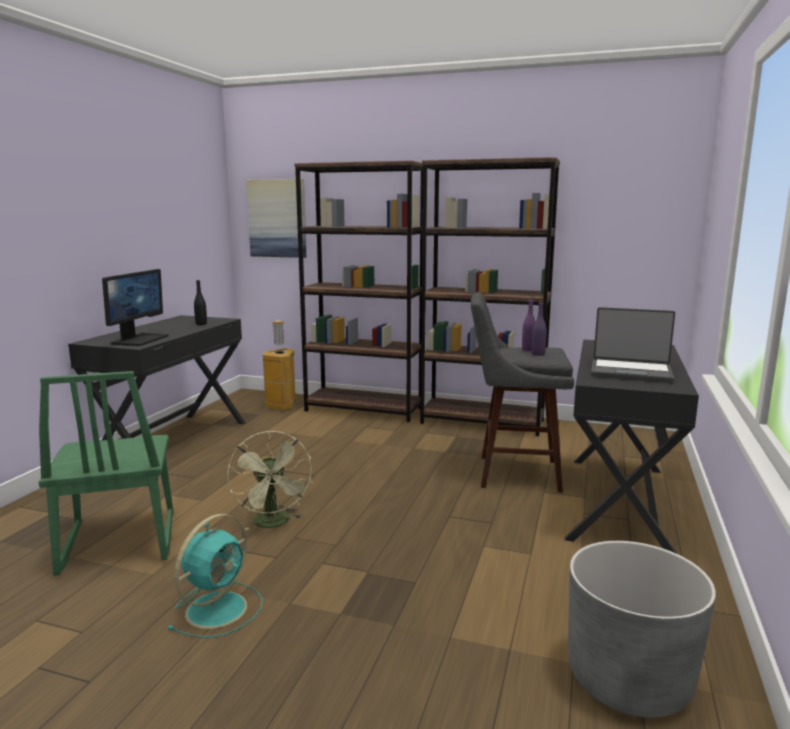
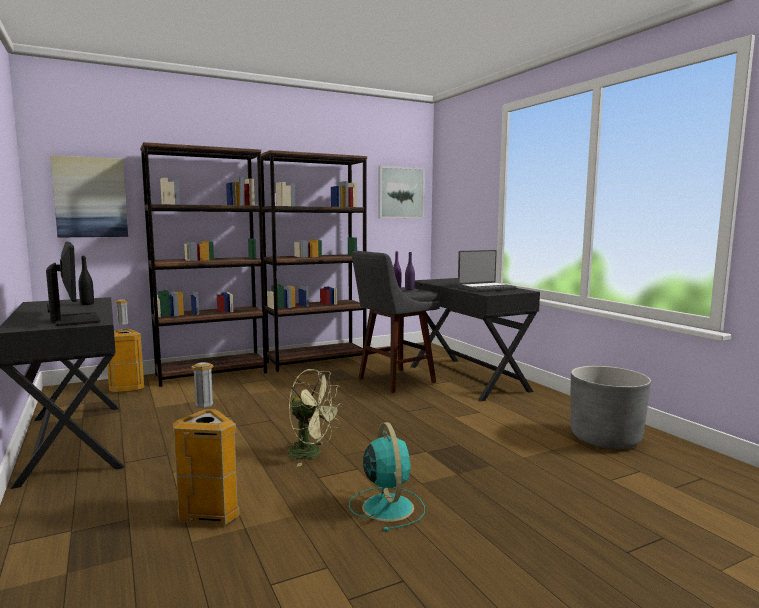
camera: 45 degrees left, 5 degrees down
(117, 543) = (211, 515): green chair -> trash can
(645, 204) = (400, 193): none -> picture

